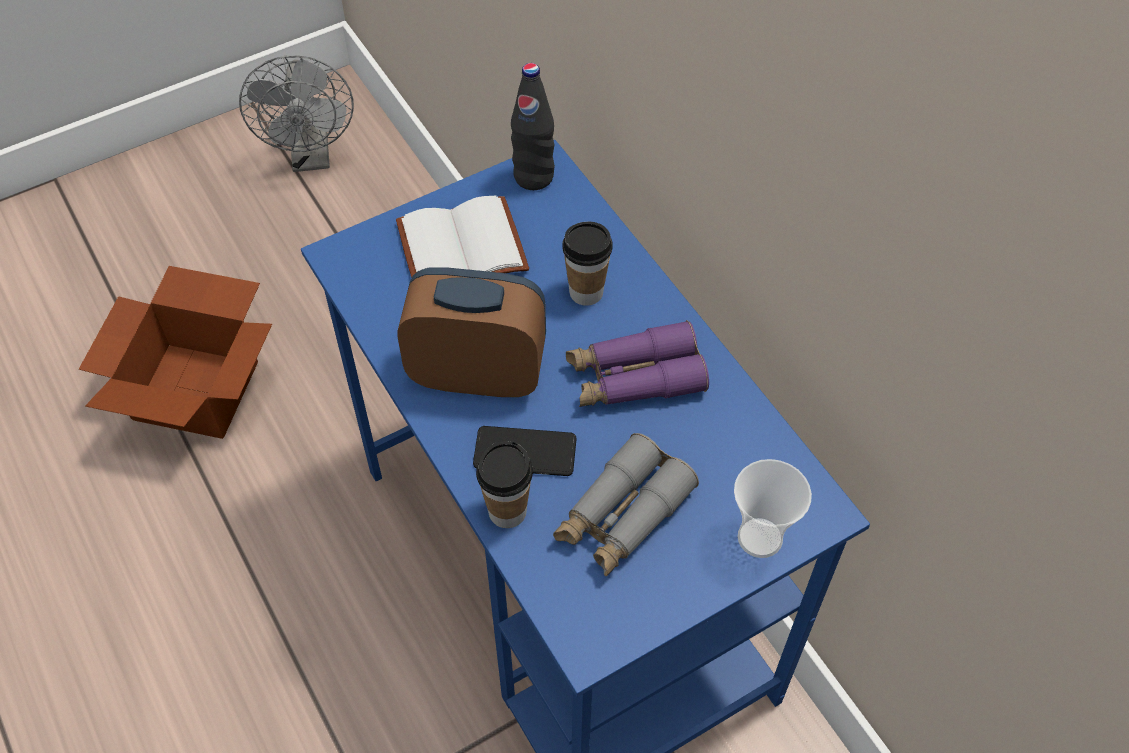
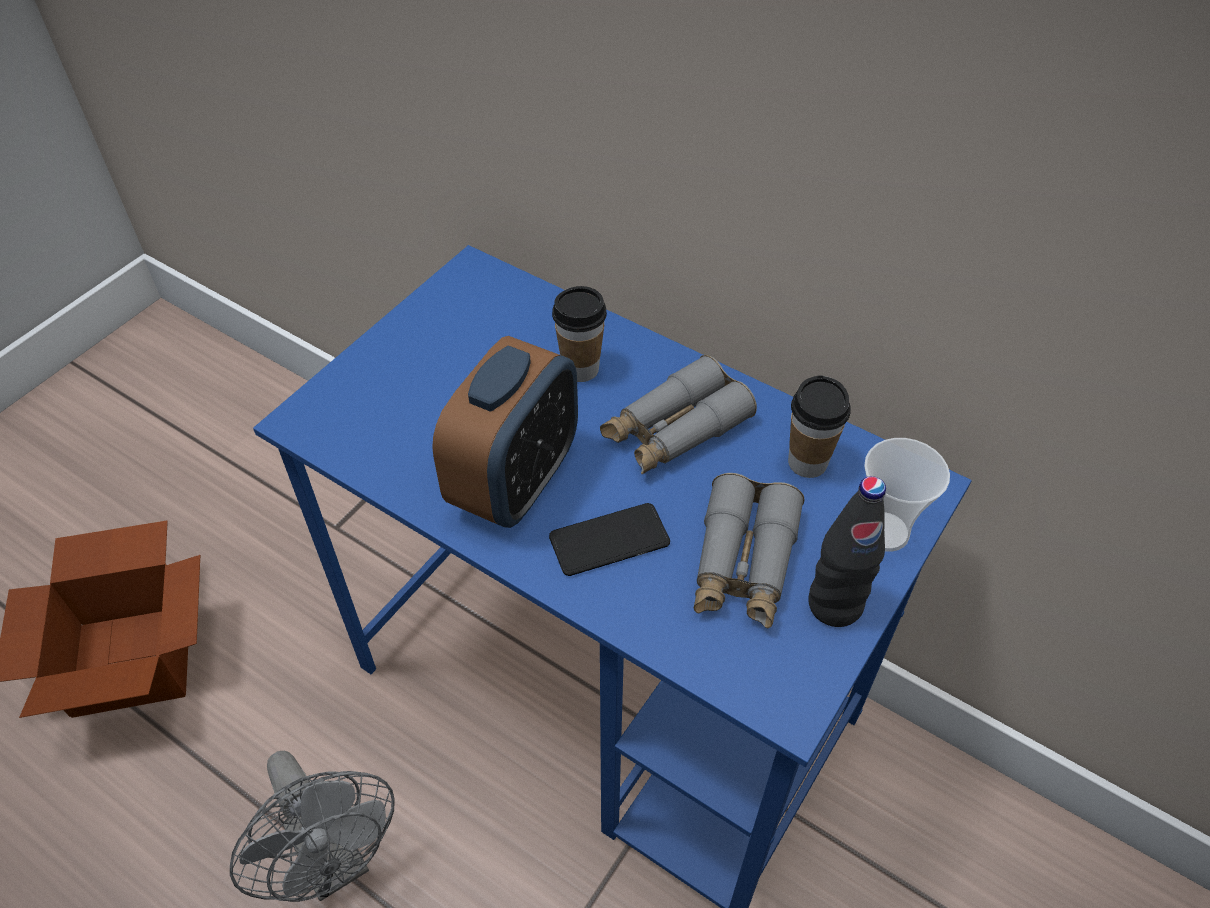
camera: 25 degrees left, 5 degrees down
(312, 157) = (159, 392): grey fan -> grey fan (335, 862)
(463, 244) = (430, 366): white book -> none
(478, 373) = (515, 482): alarm clock -> alarm clock turned 135 degrees clockwise
(507, 511) = (626, 606): cup -> cup (807, 462)
(533, 177) = (467, 283): black bottle -> black bottle (835, 605)
(634, 377) = (675, 430): purple binoculars -> grey binoculars

